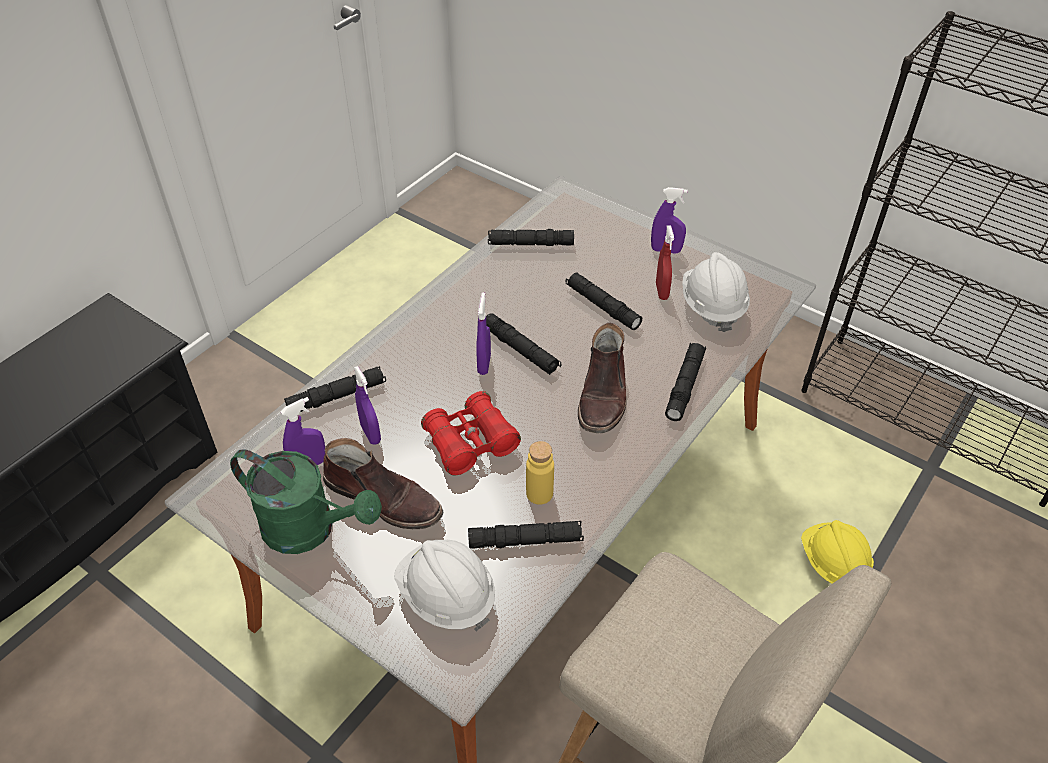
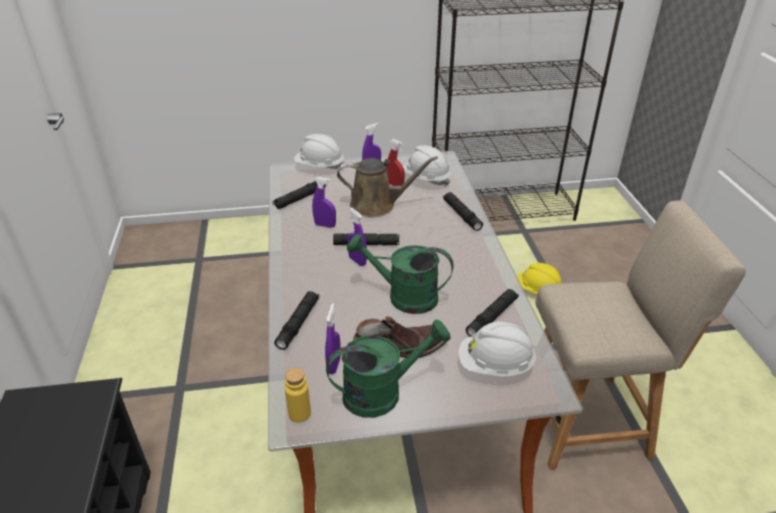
camera: 45 degrees left, 10 degrees down
(371, 434) = (345, 327): purple spray bottle -> purple spray bottle (325, 225)
(470, 443) = (403, 296): red binoculars -> green watering can
(539, 493) = (468, 295): yellow bottle -> yellow bottle (299, 413)
(602, 306) = (377, 205): black flashlight -> brown watering can
(603, 395) = (433, 239): brown boot -> none
(608, 211) = (319, 167): none -> white hard hat

